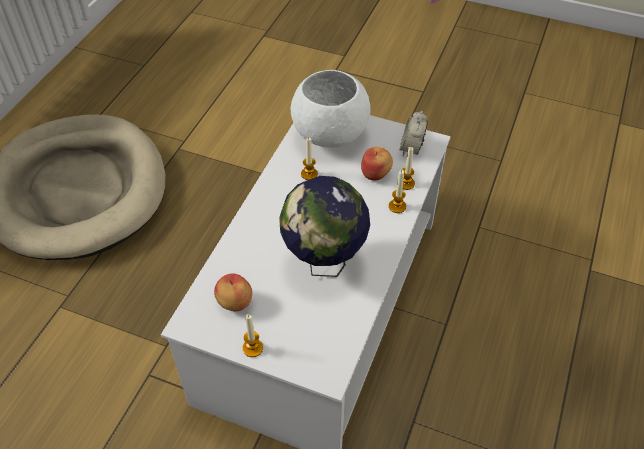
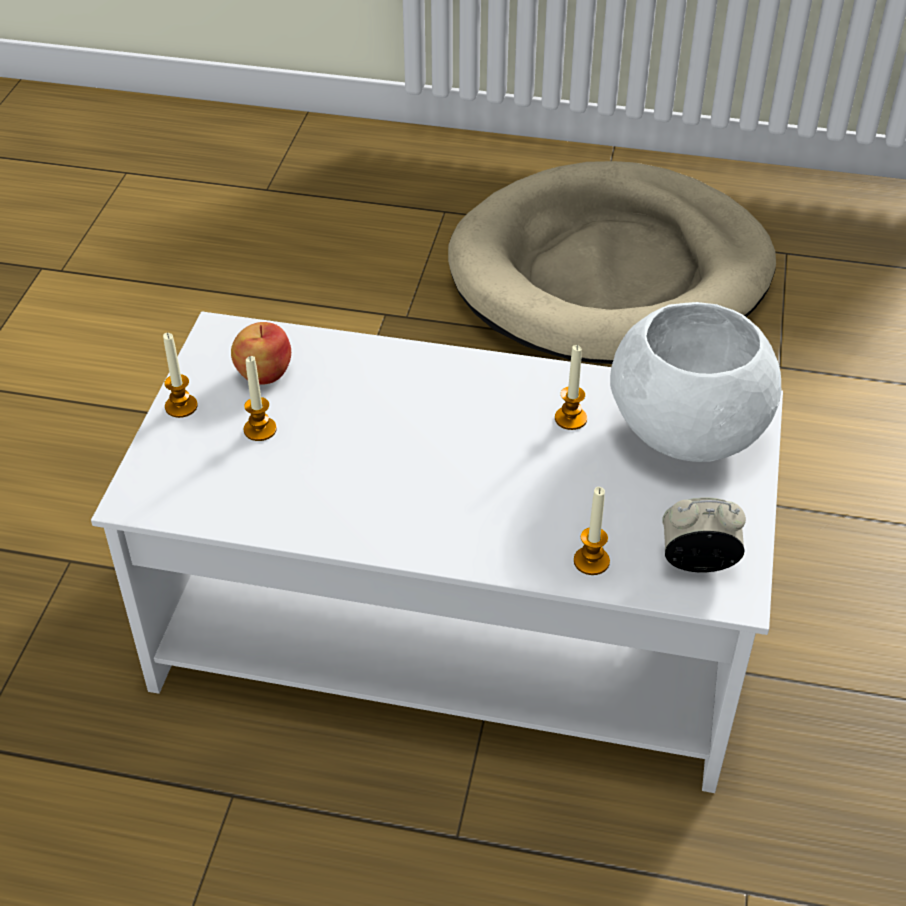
camera: 80 degrees right, 5 degrees down
(324, 263) = (361, 466): globe -> none
(376, 173) = (604, 512): apple -> none
(397, 206) = (523, 552): candle -> candle (260, 429)

